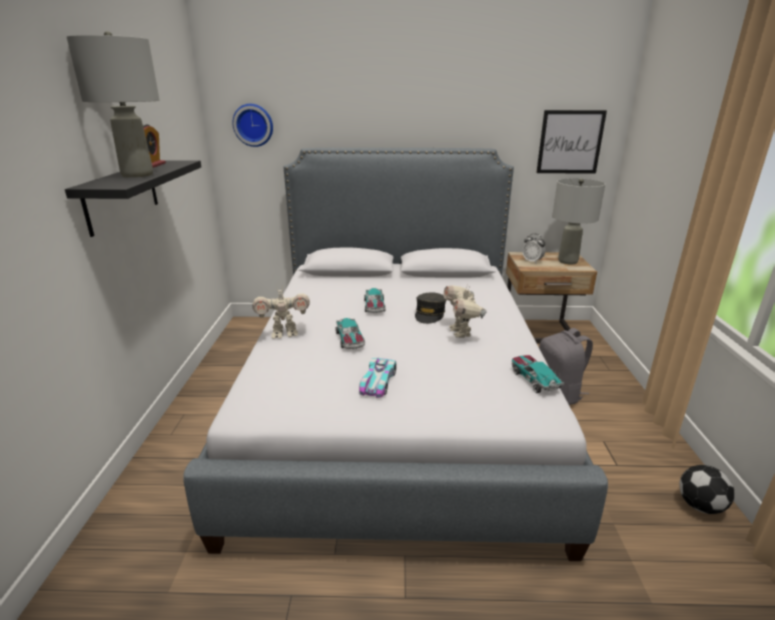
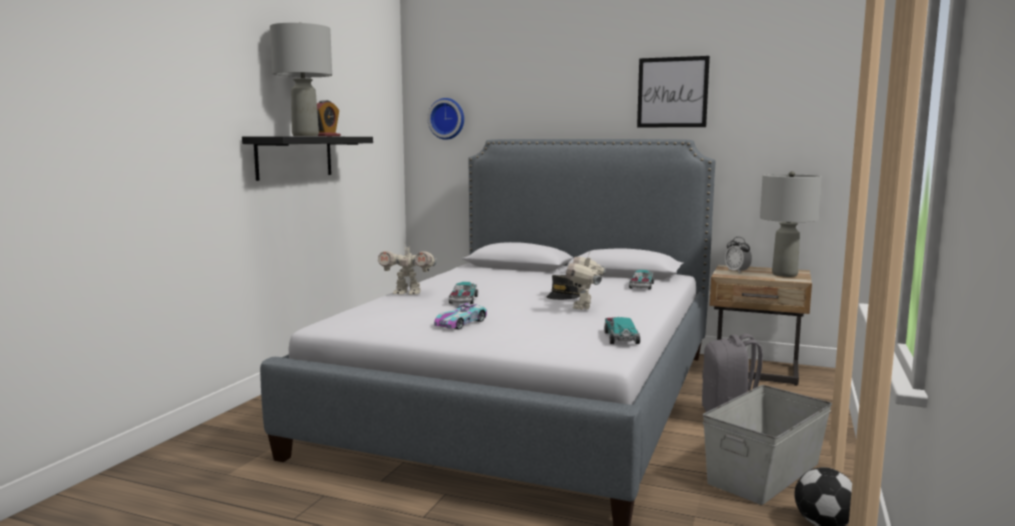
camera: 20 degrees right, 15 degrees down
(374, 306) = (514, 286): toy car -> toy car (641, 286)
(570, 142) = (789, 134): picture -> picture (672, 92)
(623, 454) = (765, 473): none -> grey storage box

